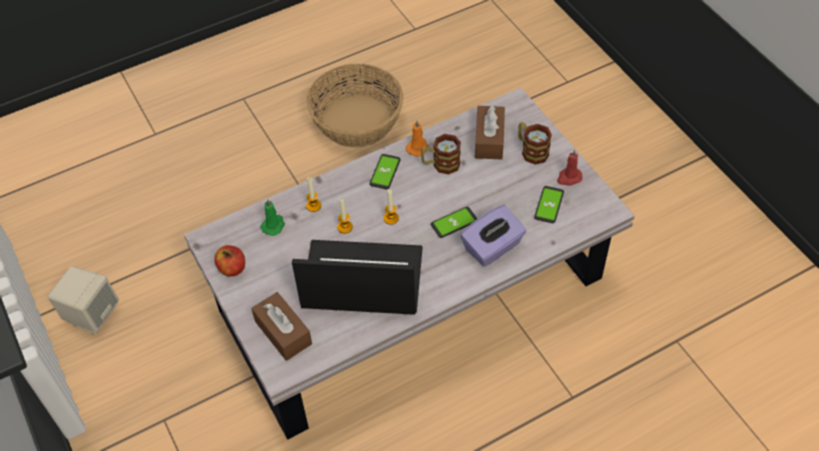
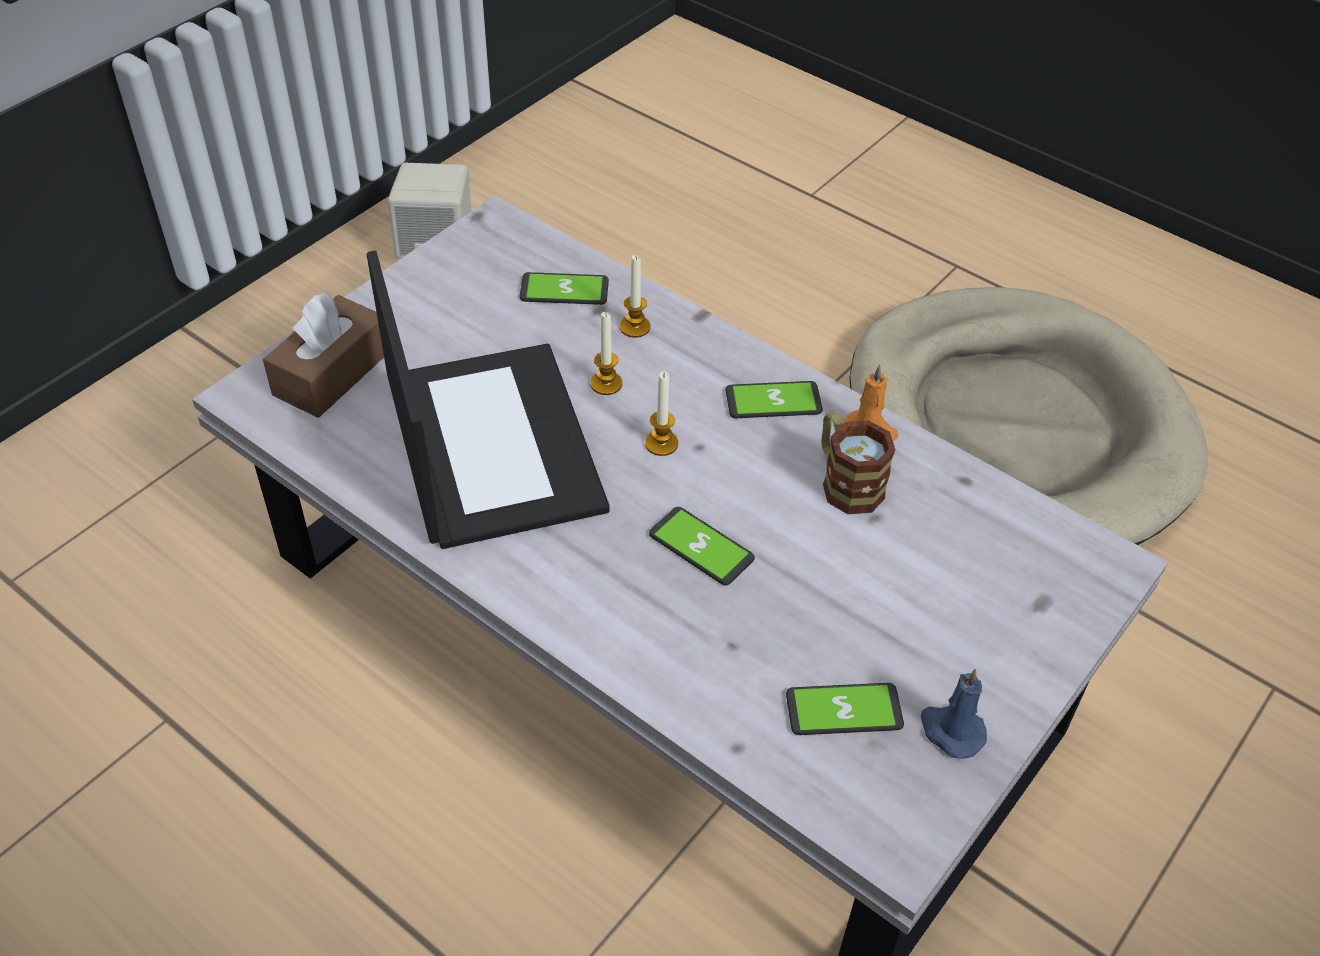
camera: 65 degrees right, 5 degrees down
(232, 268) = (447, 270): apple -> none
(274, 225) = (564, 290): green candle -> phone
(356, 121) = (1016, 428): basket -> beige dog bed
(489, 139) = (968, 545): brown tissue box -> none
(492, 247) = (666, 633): purple tissue box -> none
(531, 150) = (987, 632): mug -> none
(569, 178) = (951, 731): red candle -> blue candle

